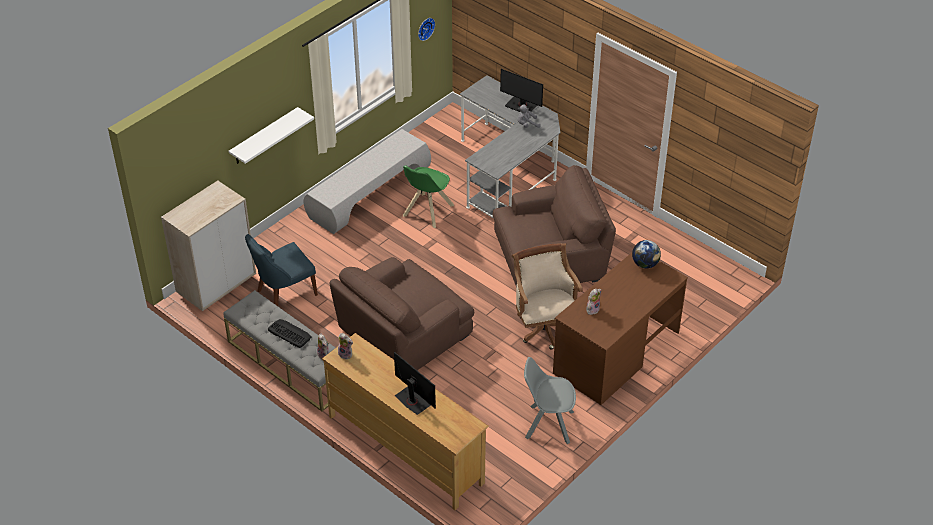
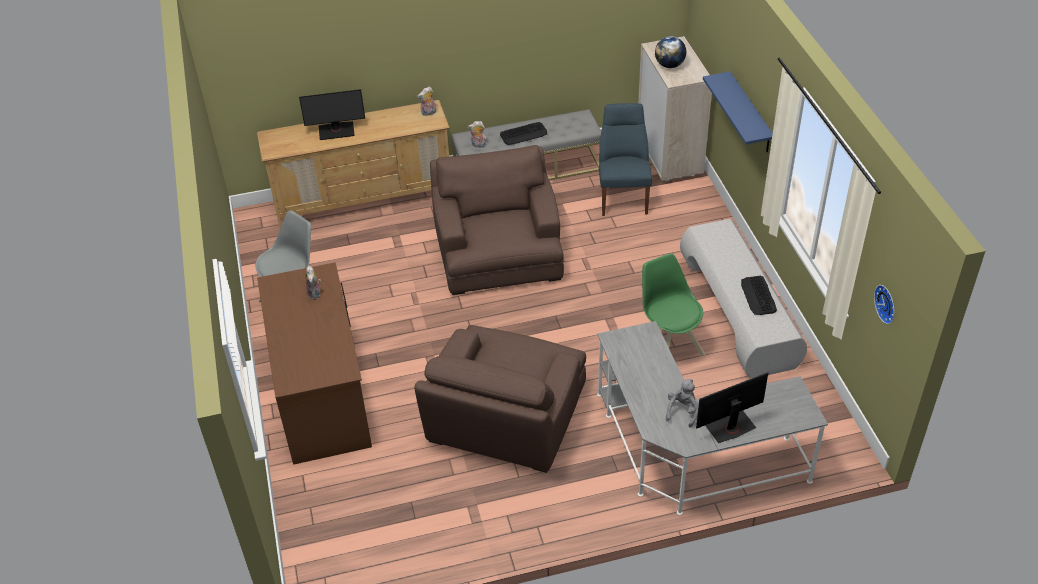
camera: 125 degrees right, 0 degrees up
(264, 136) = (750, 113): white shelf -> blue shelf
(378, 156) = (758, 296): none -> keyboard
(543, 327) = (410, 355): office chair -> none
(645, 264) = (330, 371): globe -> globe (669, 65)

